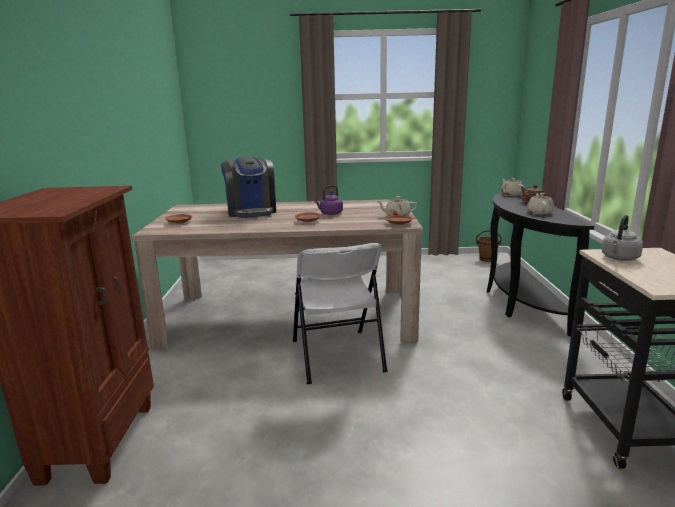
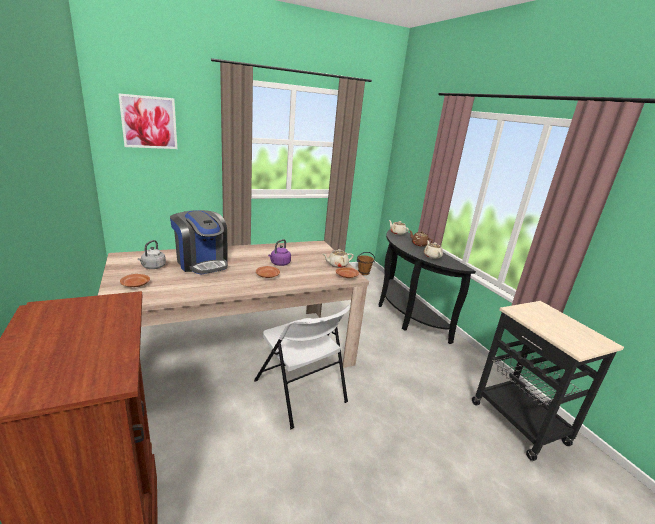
camera: 25 degrees left, 5 degrees up
(233, 86) = (149, 122): none -> picture
(619, 258) = (530, 317): grey kettle -> grey kettle (153, 267)

